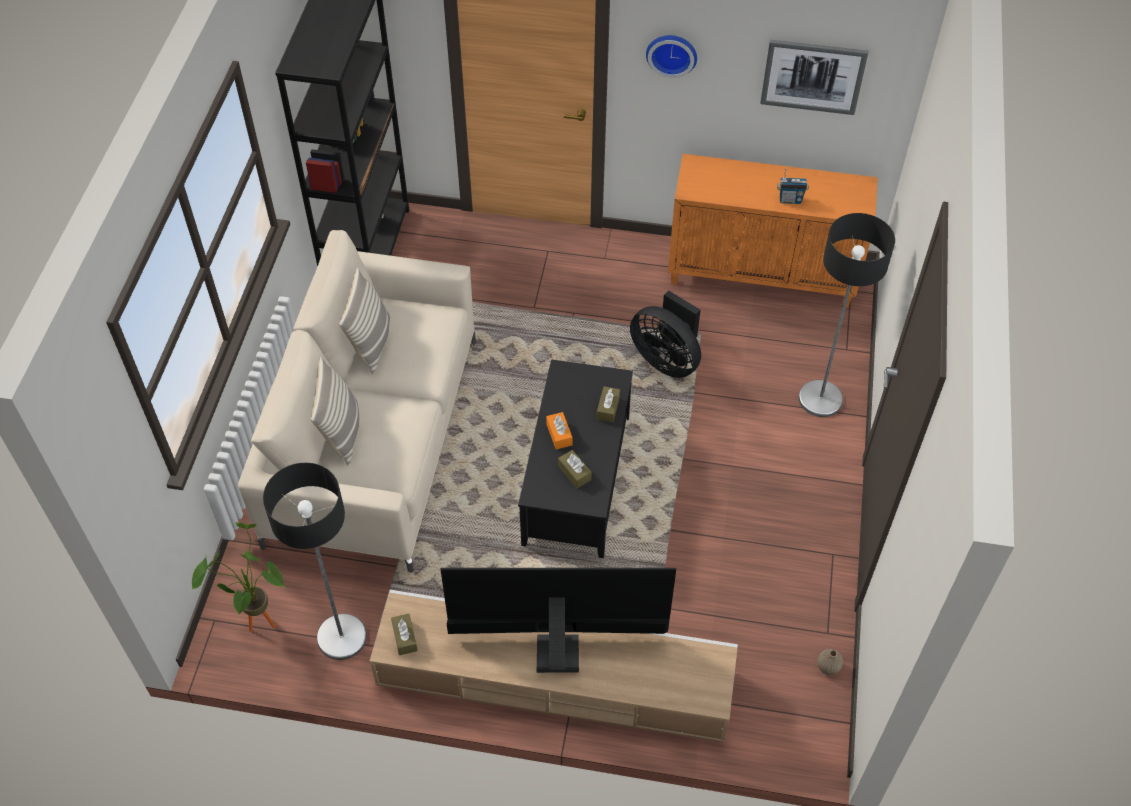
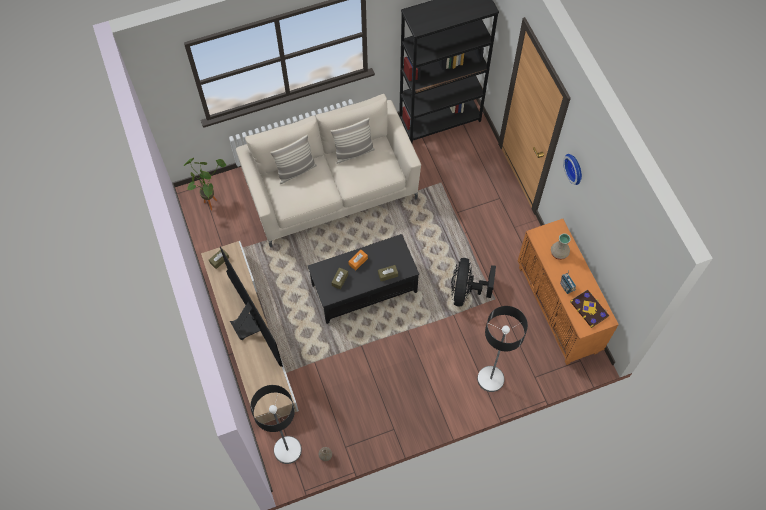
camera: 60 degrees right, 10 degrees up
(341, 637) = (221, 238): floor lamp -> floor lamp (287, 450)
(733, 181) = (559, 252): none -> beige vase
(813, 76) = (614, 245): picture -> none
(837, 193) = (589, 309): none -> book

